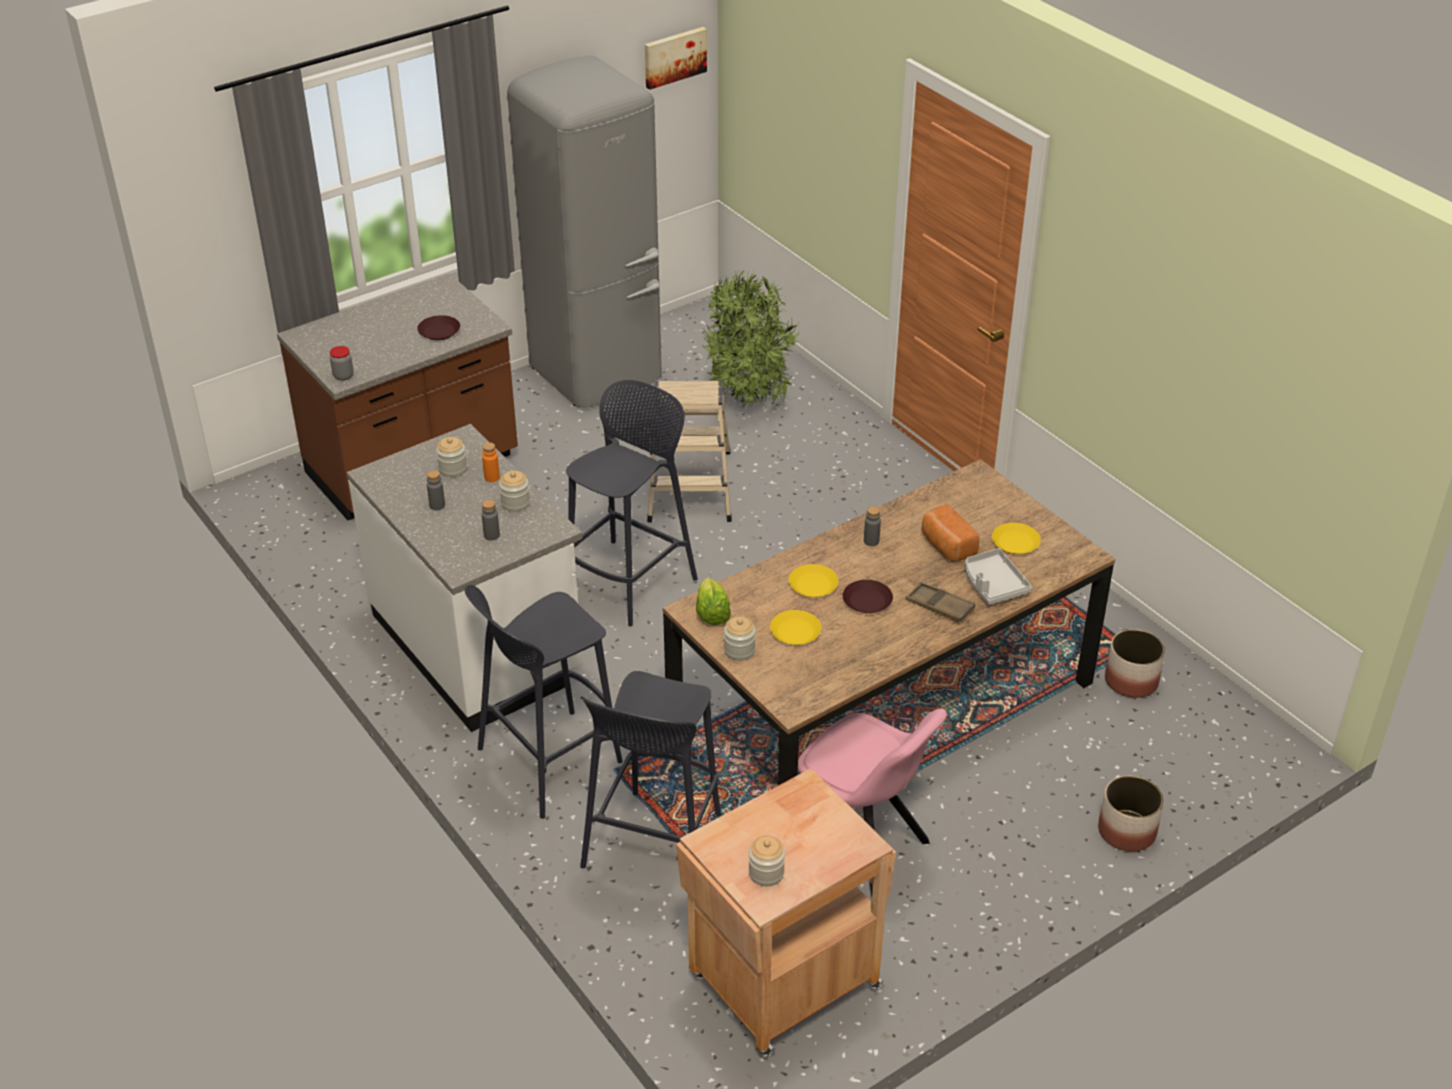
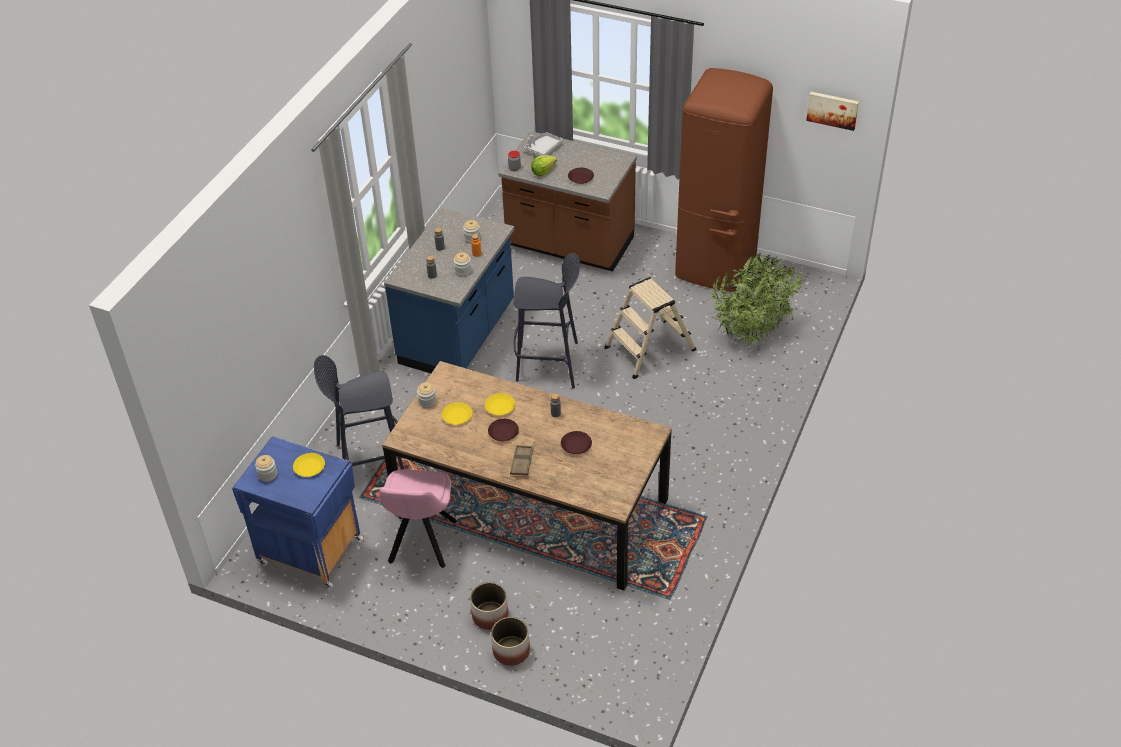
camera: 60 degrees right, 5 degrees up
(478, 645) = (458, 335): white counter -> blue counter
(550, 761) = (398, 400): grey stool -> none
(600, 374) = (715, 268): grey fridge -> brown fridge
(712, 613) = (448, 380): lettuce -> lettuce (543, 171)
(782, 985) = (309, 551): brown cart -> blue cart
(946, 546) = (576, 445): bread -> brown plate
(993, 584) = (558, 477): grey tray -> grey tray (543, 149)
(1015, 542) = (604, 472): yellow plate -> yellow plate (310, 467)
(1131, 681) = (640, 608): planter -> planter (490, 616)

